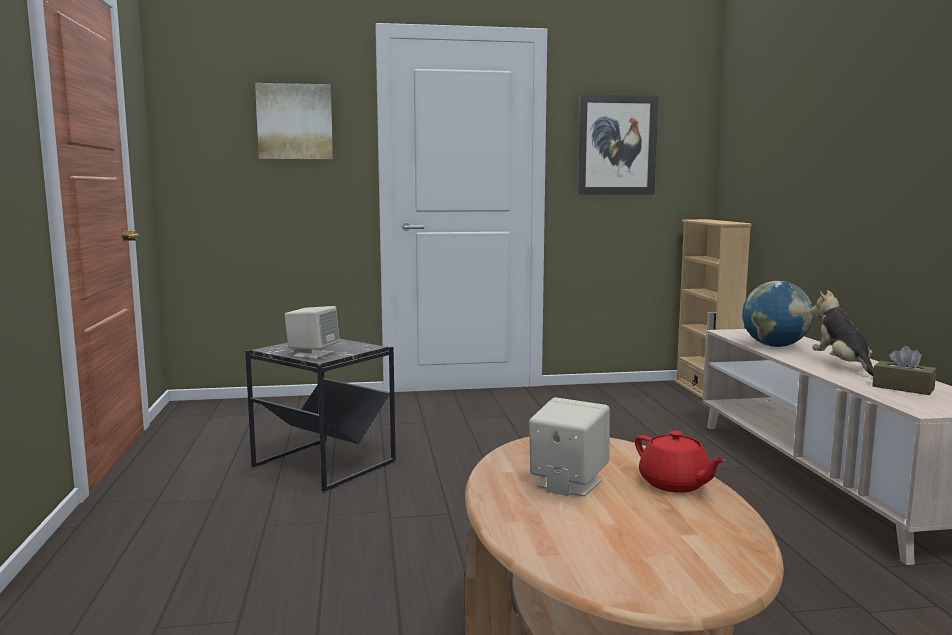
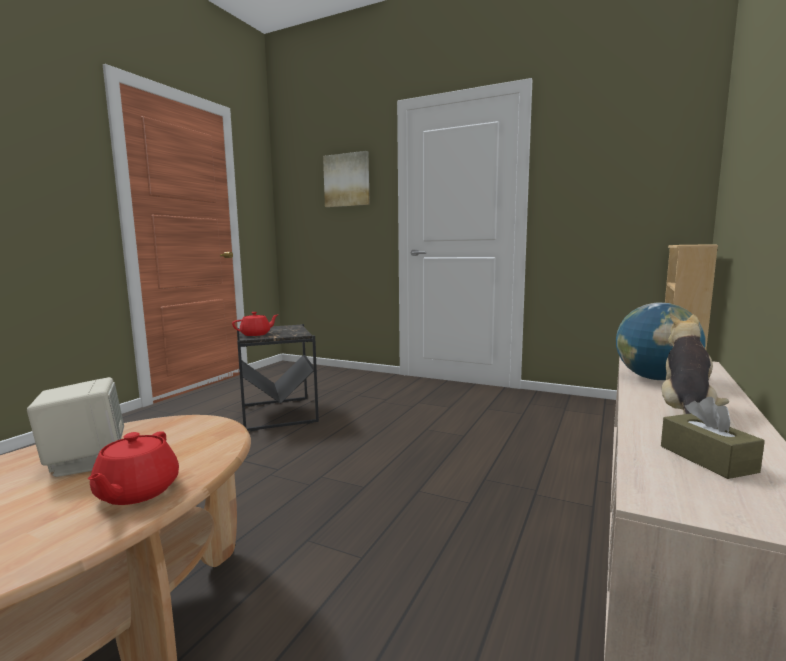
camera: 35 degrees right, 0 degrees up
(313, 354) = (256, 334): beige speaker -> red teapot
(616, 145) = (598, 176): picture -> none

